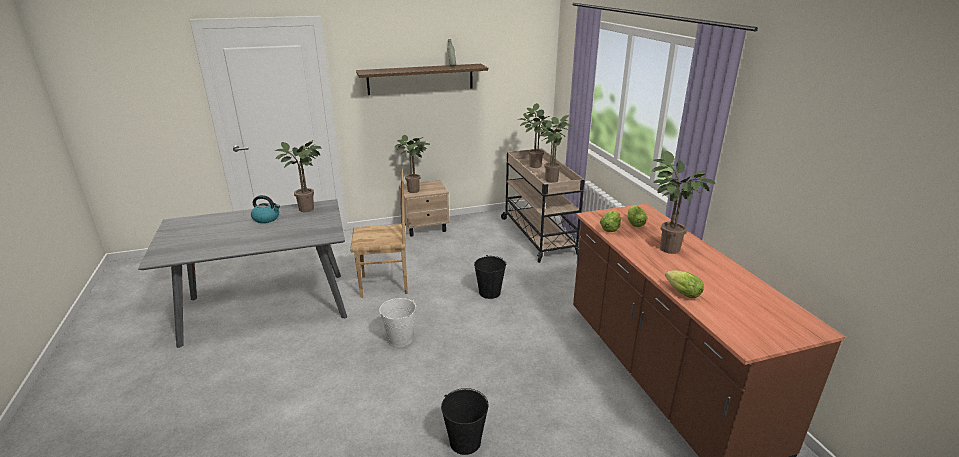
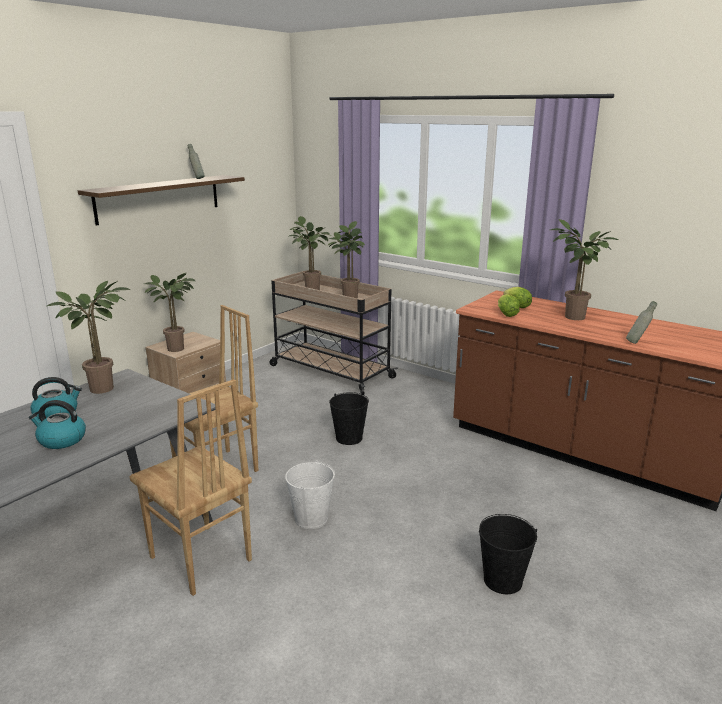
camera: 35 degrees left, 5 degrees down
(248, 235) = (61, 440): none -> kettle
(316, 337) = (199, 560): none -> brown chair
(680, 292) = (637, 343): lettuce -> grey bottle

